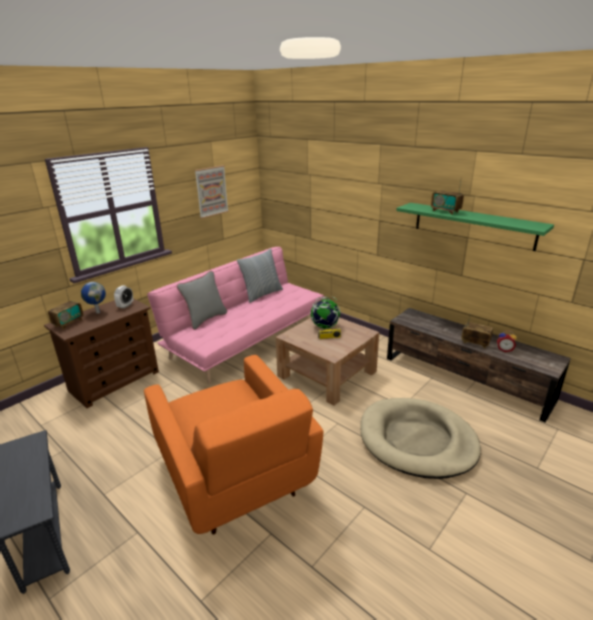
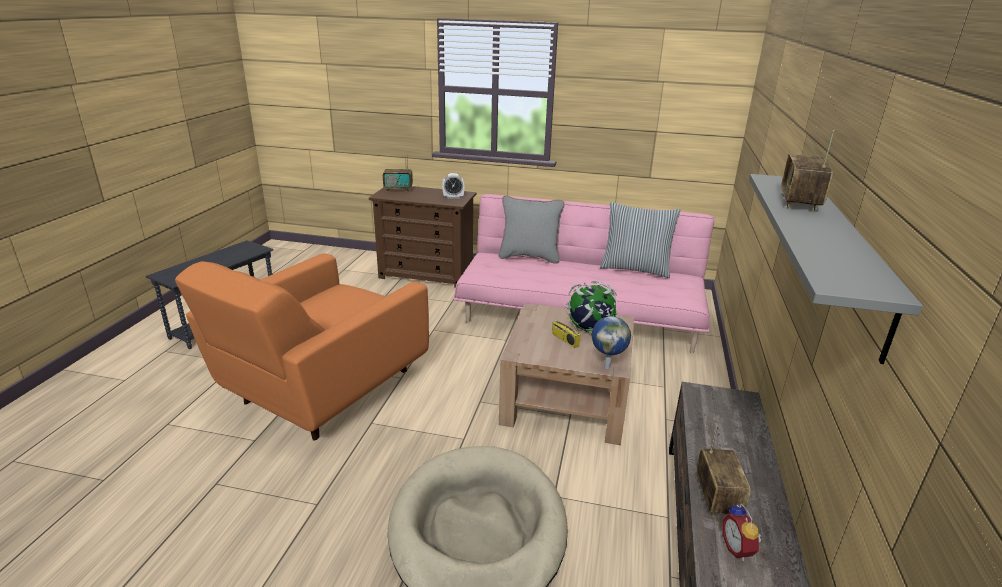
camera: 60 degrees right, 0 degrees up
(98, 312) = (428, 192): globe -> globe (607, 366)
(211, 191) = (644, 102): picture -> none
(473, 225) = (843, 256): green shelf -> grey shelf

